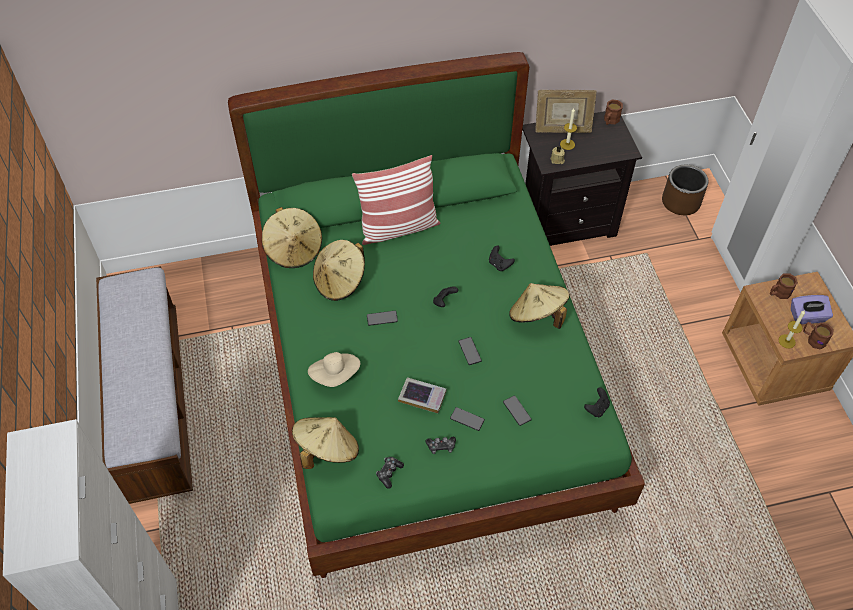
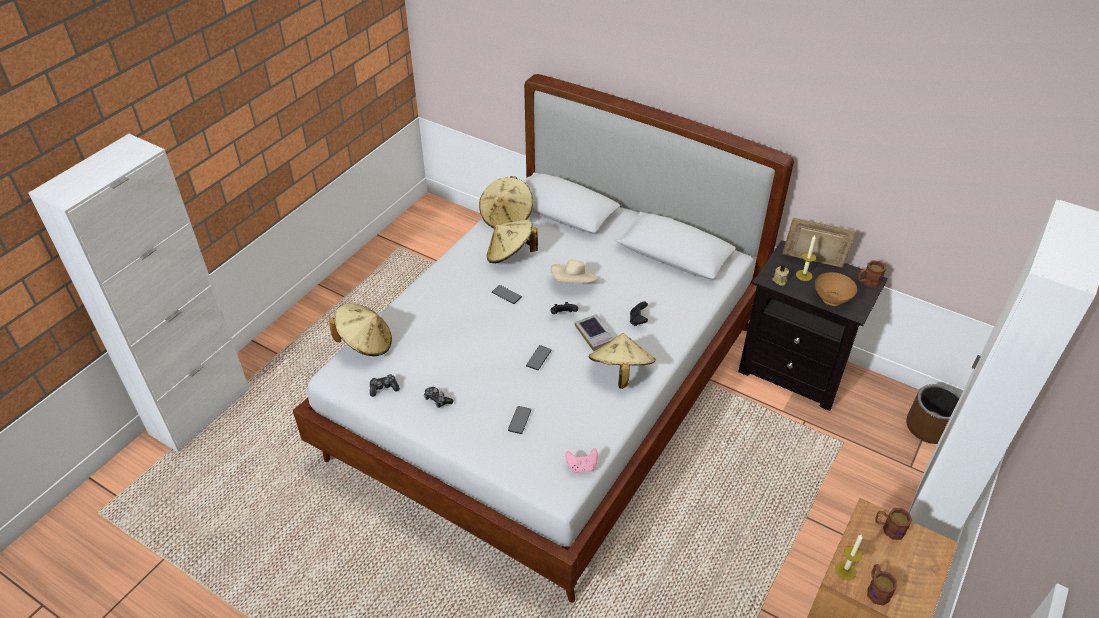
camera: 45 degrees right, 10 degrees down
(154, 403) = (362, 282): bench -> none
(336, 375) = (431, 306): beige hat -> beige hat (574, 283)
(398, 227) = (595, 249): pillow -> none
(422, 397) = (466, 360): book -> book (595, 334)
(427, 373) = (550, 393): green bed -> white bed
(467, 419) = (478, 398): phone -> none
(562, 130) = (812, 263): picture frame -> picture frame turned 150 degrees clockwise
(596, 408) = (581, 466): black game controller -> pink game controller
(604, 152) = (830, 300): none -> brown bowl
(807, 317) = (894, 568): purple tissue box -> none

